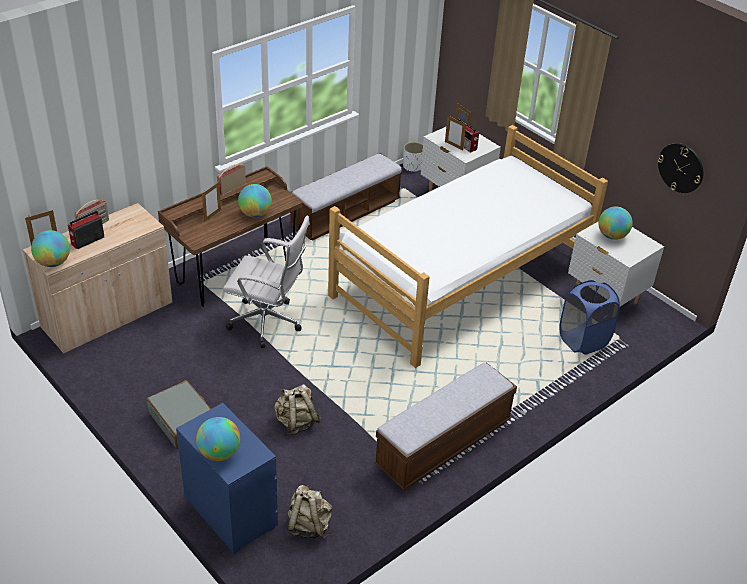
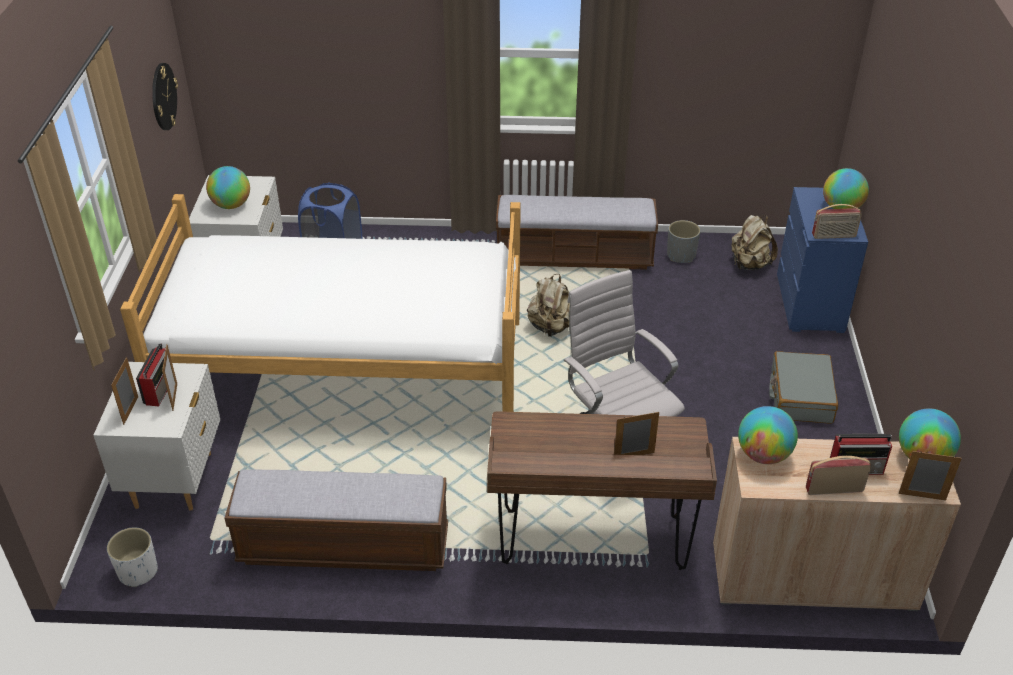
camera: 135 degrees left, 0 degrees up
(231, 188) = (575, 465): radio -> radio (834, 236)
(255, 214) = (574, 426): globe -> globe (763, 455)
(296, 422) = (686, 336): beige backpack -> beige backpack (550, 327)
(369, 498) = (681, 255): none -> grey planter

